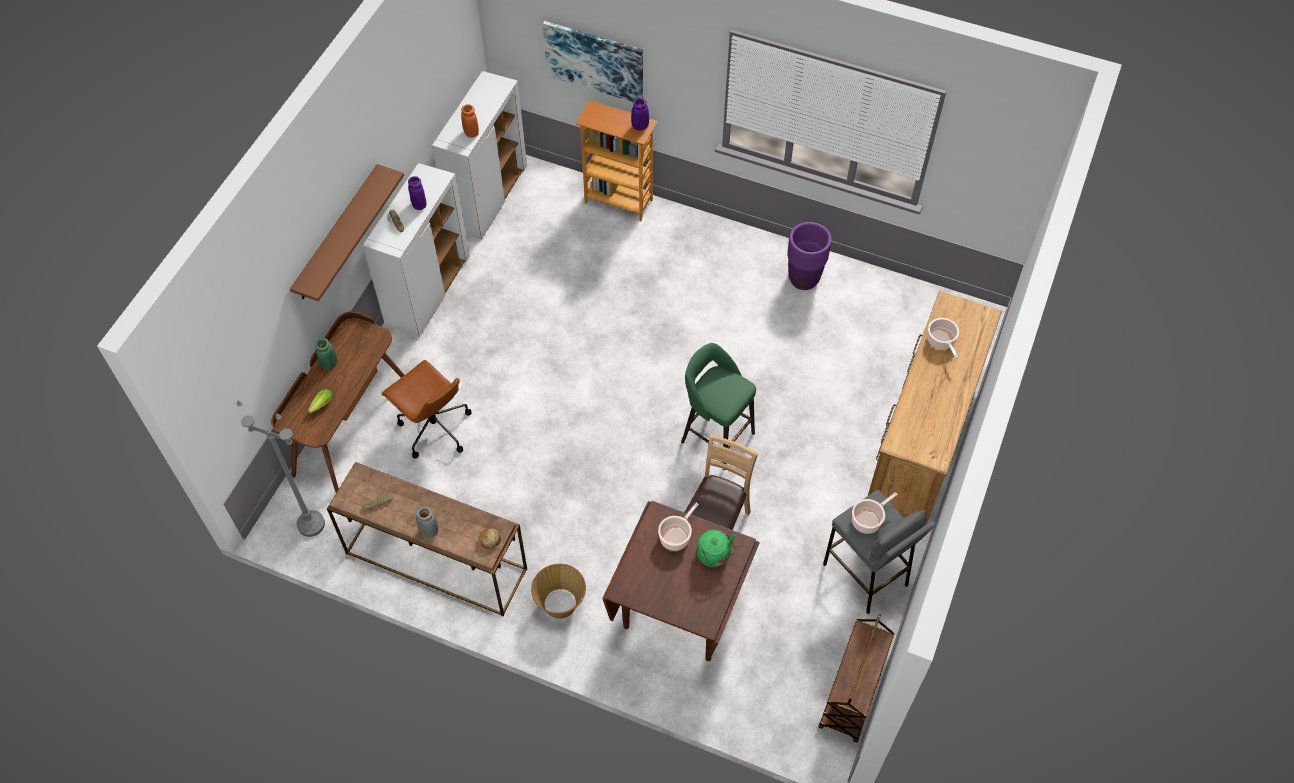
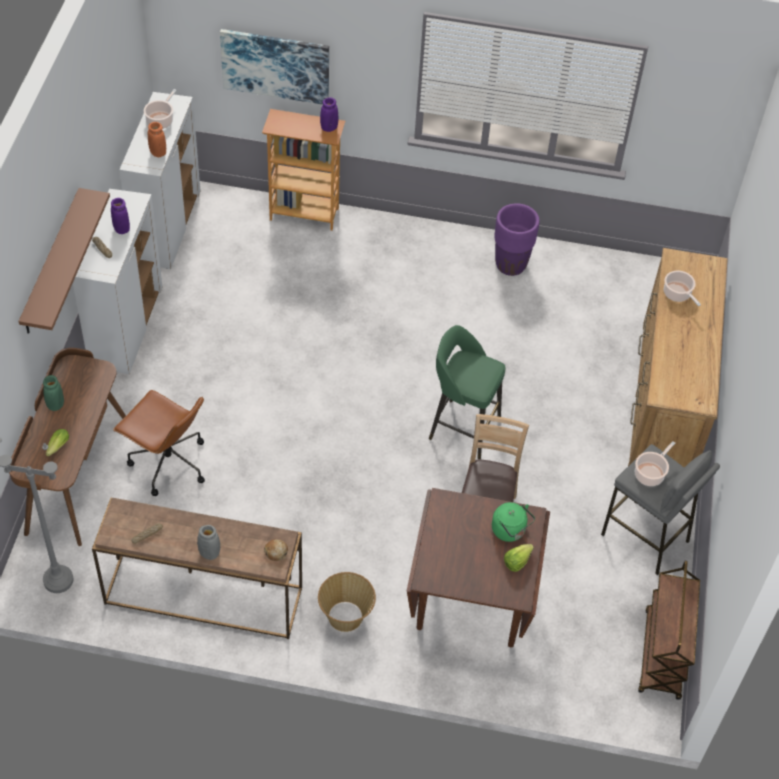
camera: 15 degrees left, 5 degrees down
(676, 536) = (466, 518): cooking pot -> cooking pot (160, 120)
(713, 588) = (517, 562): none -> lettuce

